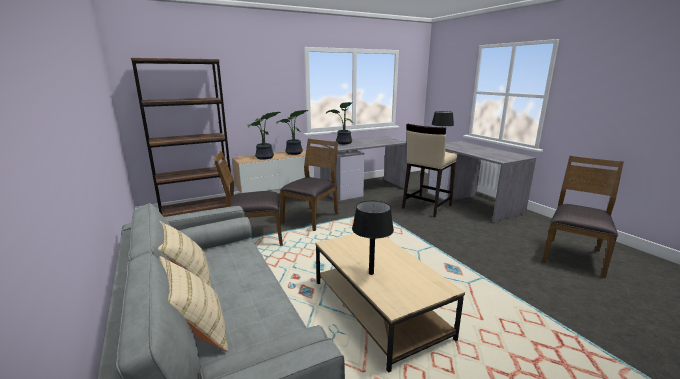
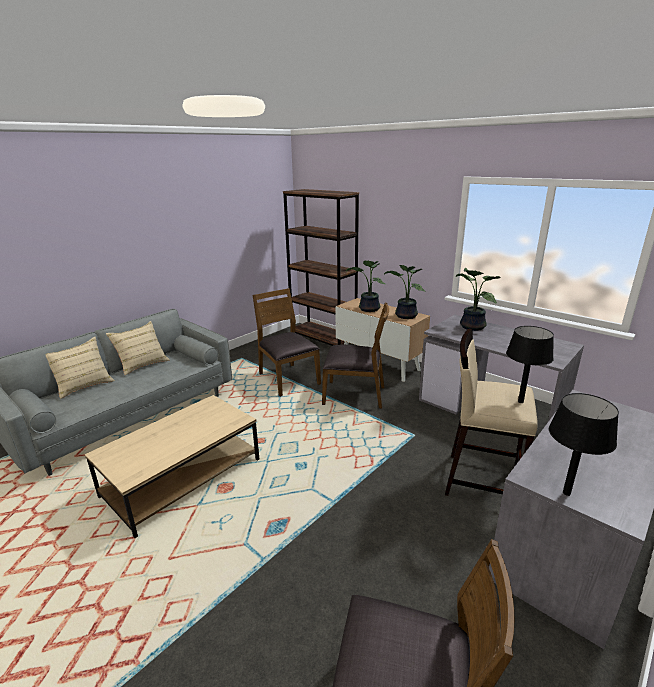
camera: 70 degrees right, 5 degrees up
(371, 273) = (156, 433): black table lamp -> black table lamp (566, 493)

